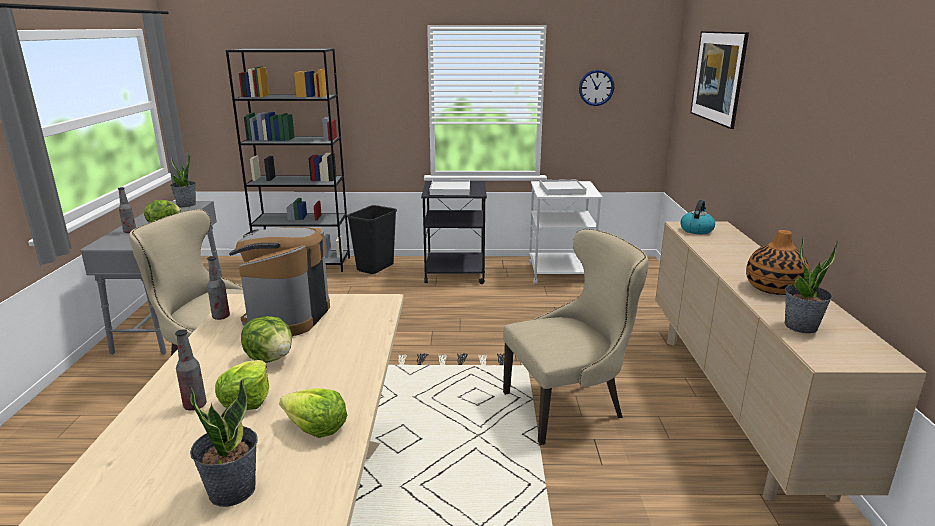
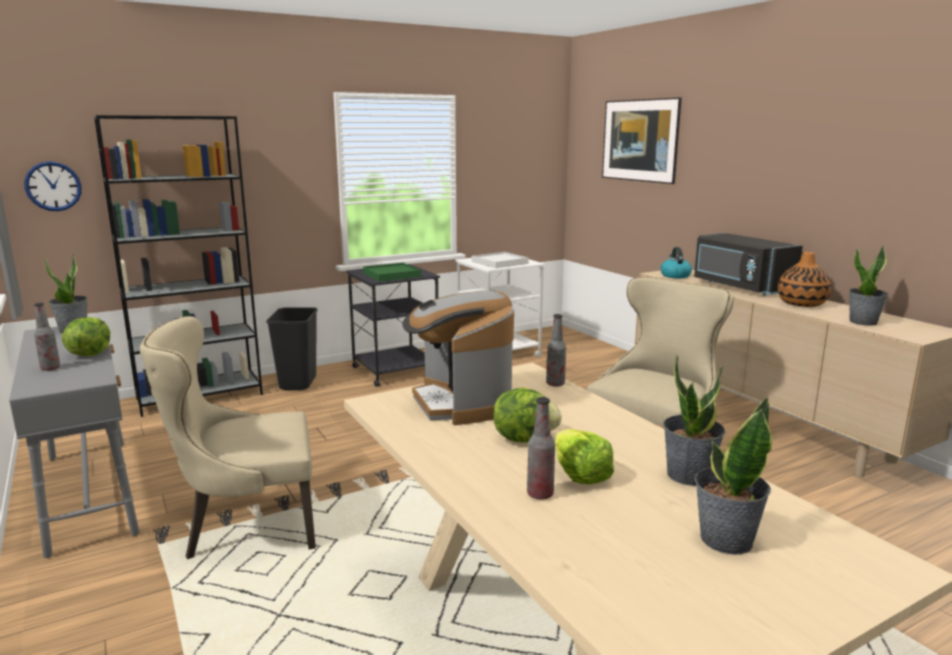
camera: 30 degrees left, 5 degrees down
(221, 317) = (387, 419): bottle -> bottle (555, 384)
(316, 428) = (688, 475): lettuce -> potted plant
(450, 190) = (391, 275): white tray -> green tray
(596, 87) = (502, 159): wall clock -> wall clock (53, 186)
(742, 255) = (739, 287): none -> black microwave

